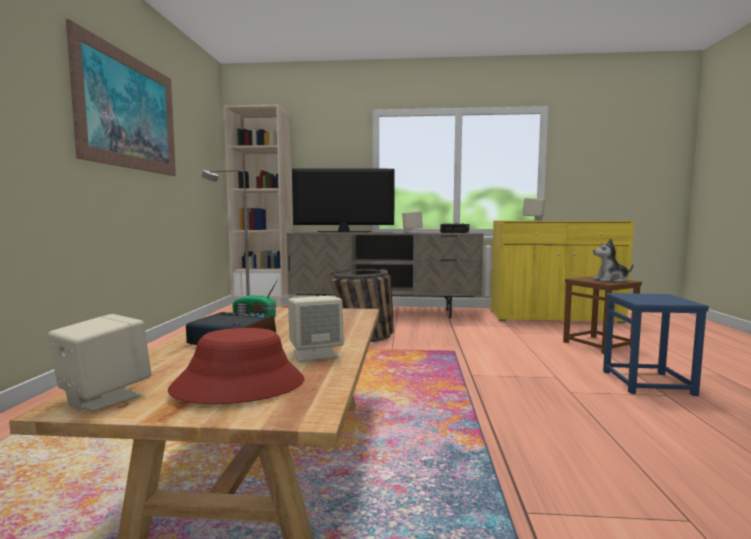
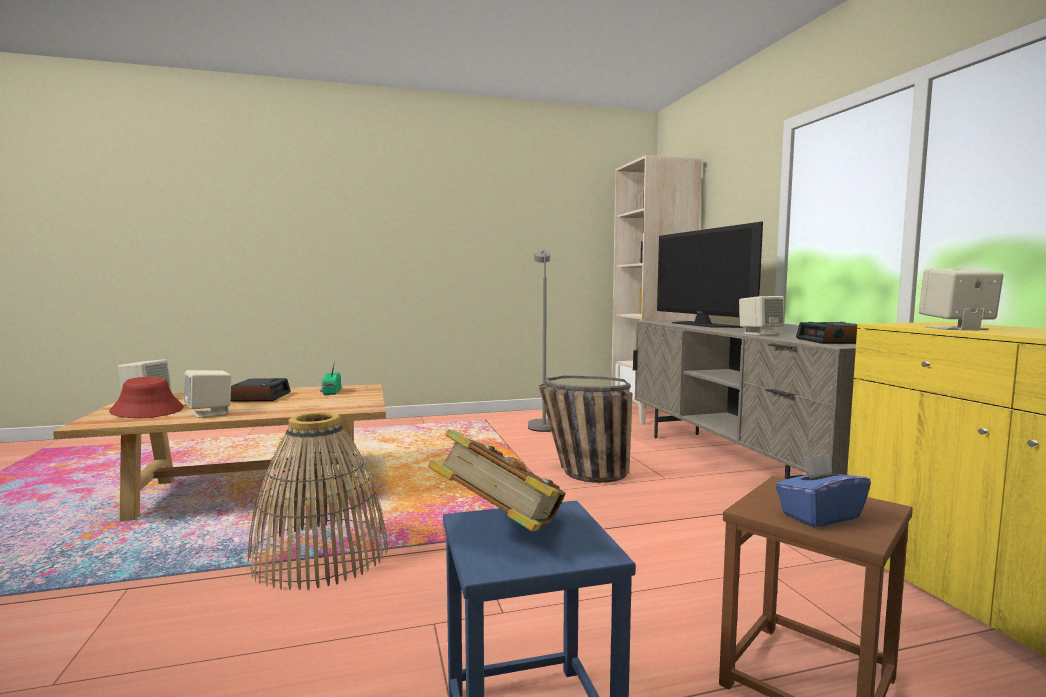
camera: 70 degrees right, 0 degrees up
(129, 112) = (473, 208): picture -> none
(472, 420) = (320, 554): none -> basket
(611, 280) = (819, 516): plush toy -> blue tissue box
(651, 300) = (500, 530): none -> book

